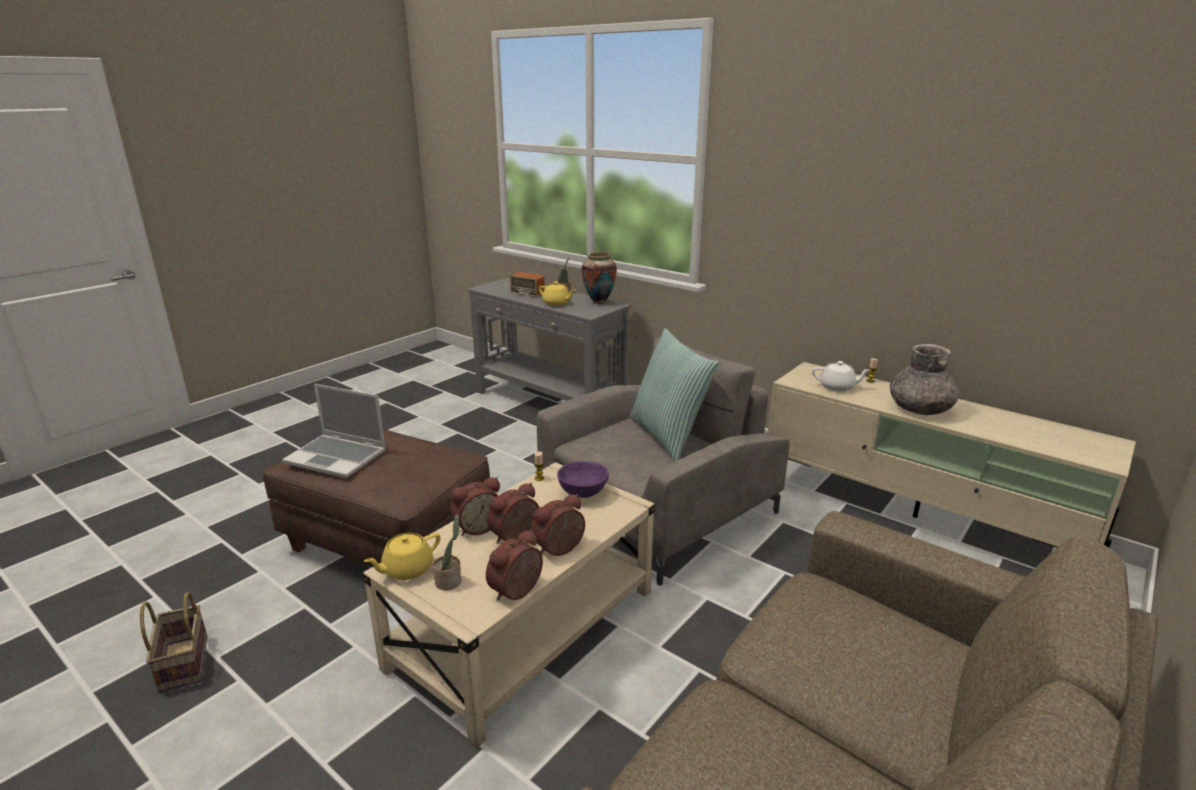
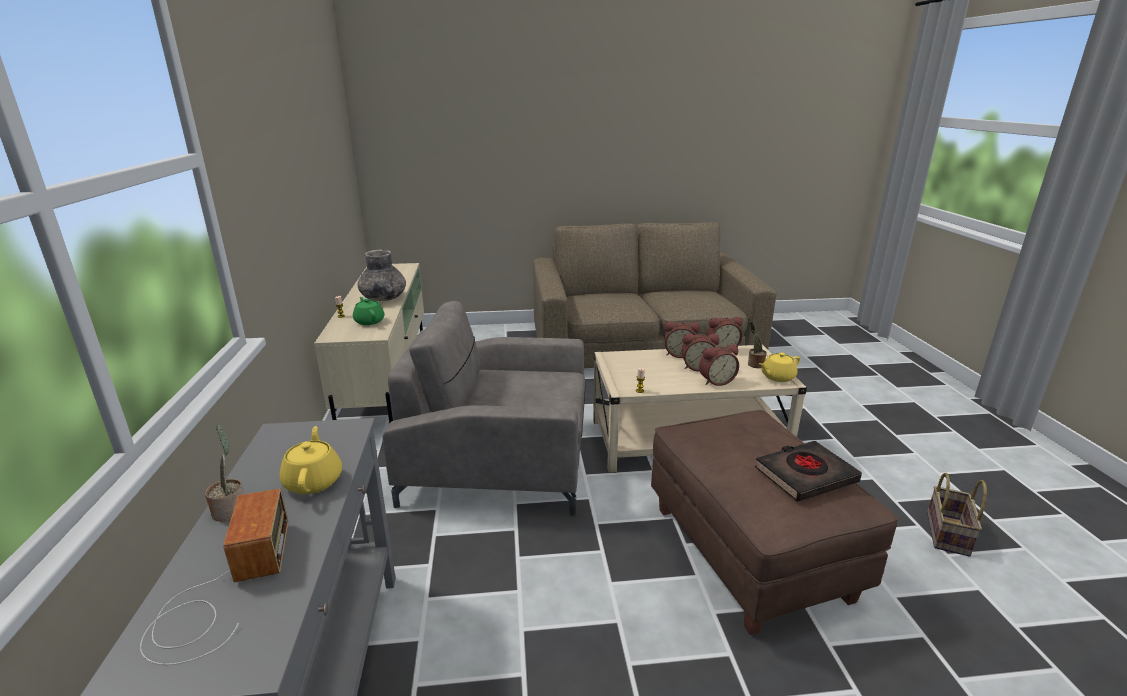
camera: 135 degrees left, 0 degrees up
(337, 457) = (805, 475): laptop -> black book
(407, 569) = (777, 377): yellow teapot -> yellow teapot turned 150 degrees clockwise
(477, 527) = (716, 381): alarm clock -> alarm clock turned 150 degrees clockwise
(582, 493) = (626, 371): purple bowl -> none
(599, 302) = (270, 450): vase -> none
(668, 436) = (484, 394): pillow -> none
(837, 387) = (369, 321): white teapot -> green teapot

